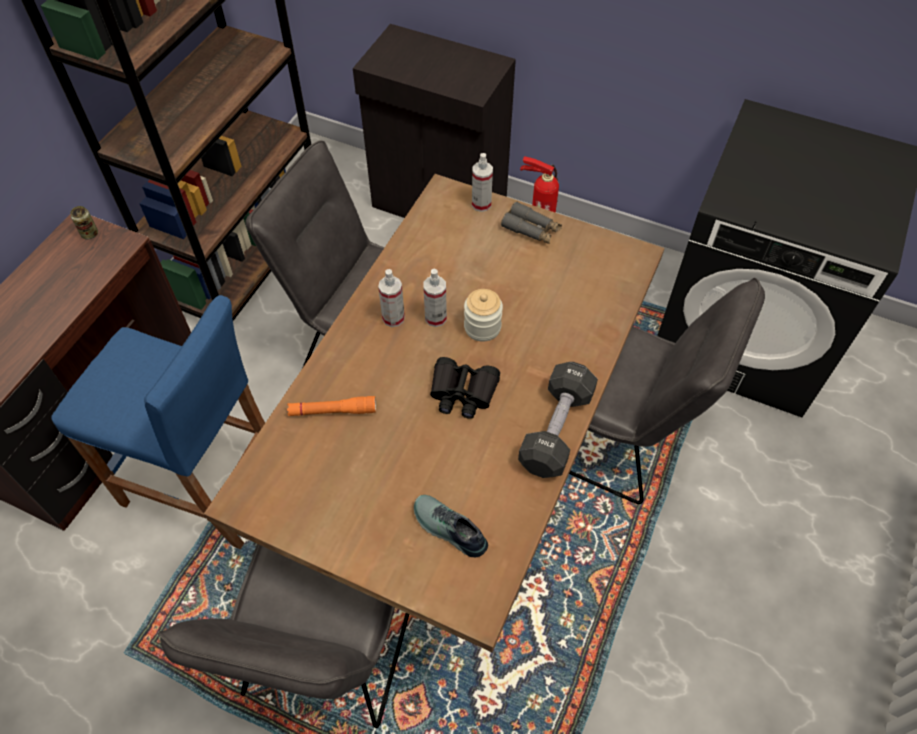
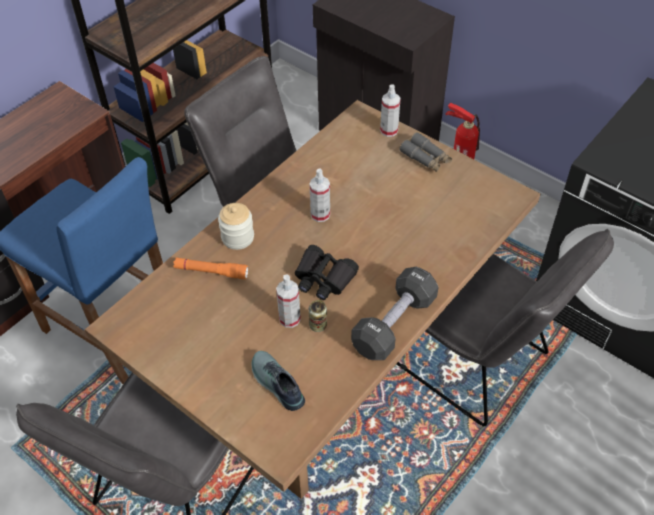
camera: 15 degrees right, 5 degrees down
(90, 234) = (65, 101): can -> can (318, 325)
(393, 318) = (284, 208): spray bottle -> spray bottle (289, 319)
(482, 327) = (357, 229): jar -> jar (237, 237)

